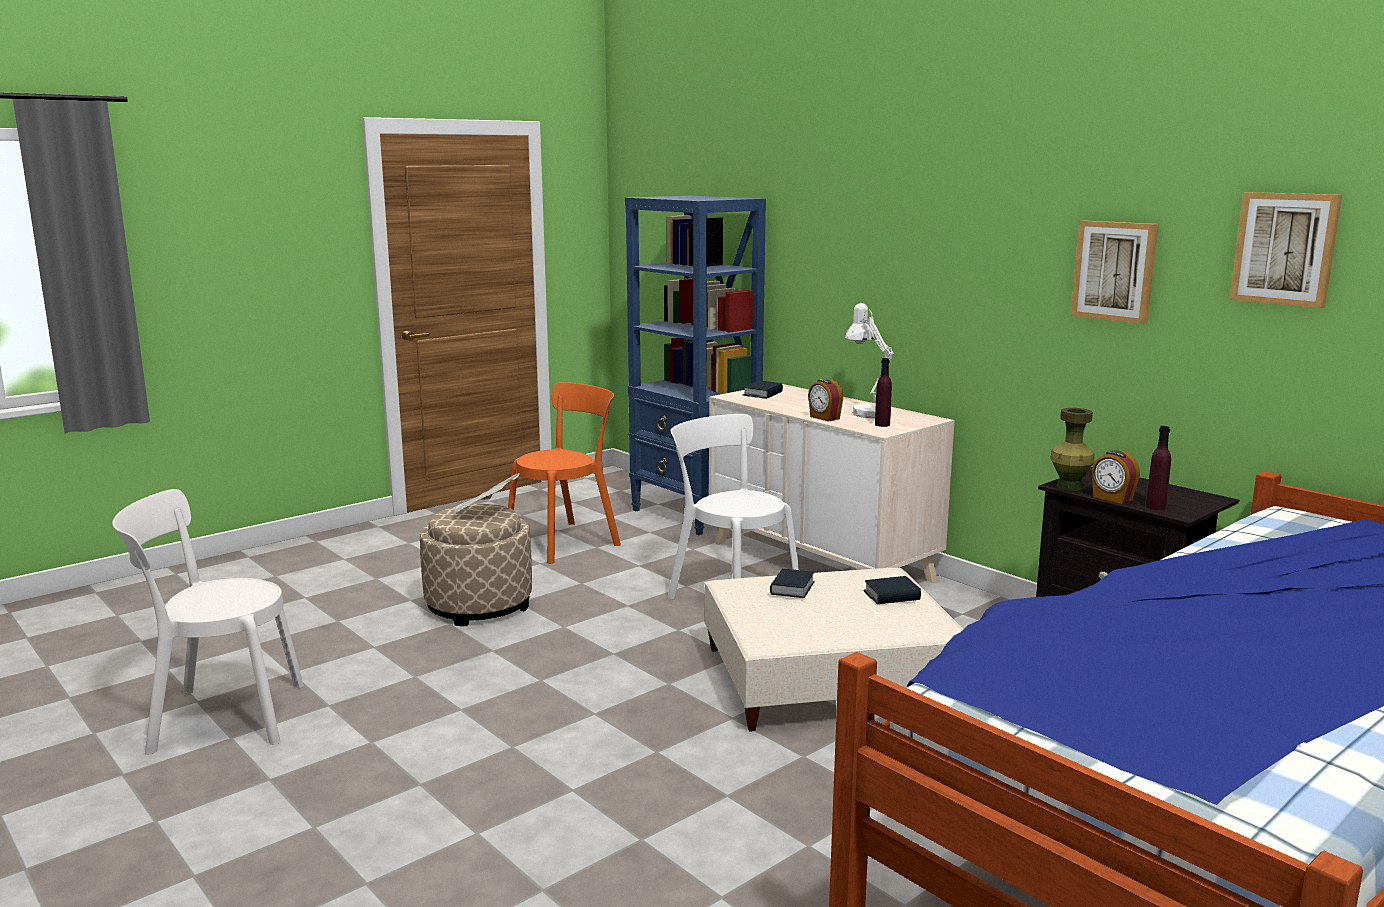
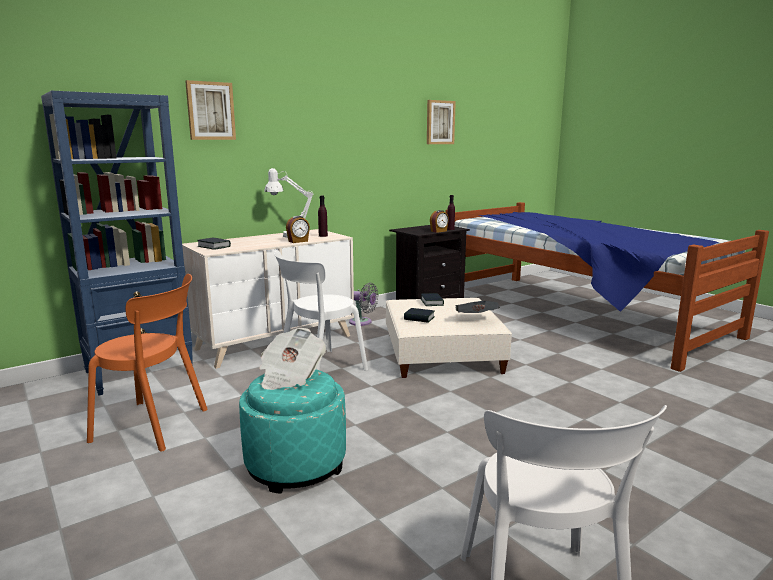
camera: 85 degrees left, 0 degrees up
(479, 605) = (295, 464): beige ottoman -> turquoise ottoman
(567, 541) = (155, 425): orange chair -> orange chair turned 135 degrees clockwise
(806, 630) = (476, 319): none -> newspaper
(955, 609) = (362, 322): none -> grey fan
(1069, 487) = (421, 233): green vase -> none
(1114, 271) = (385, 136): picture -> picture (210, 111)

